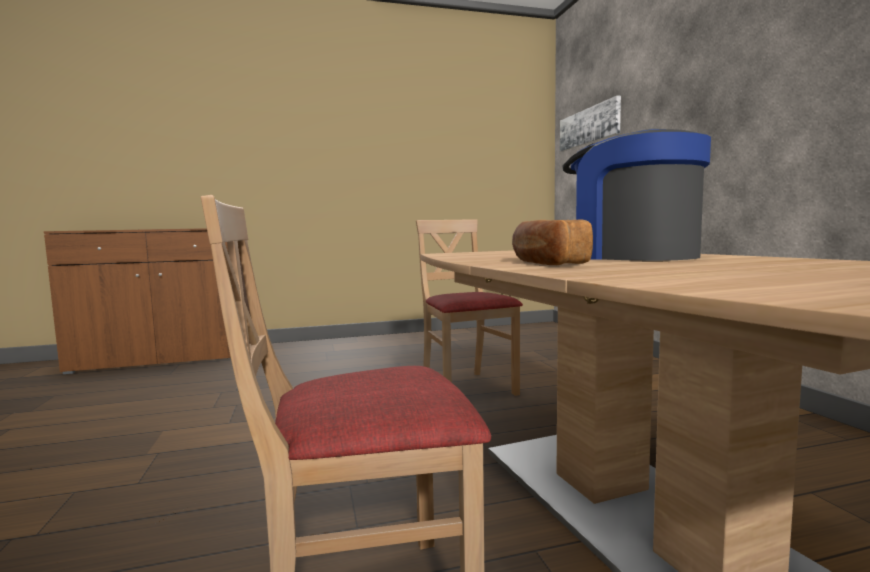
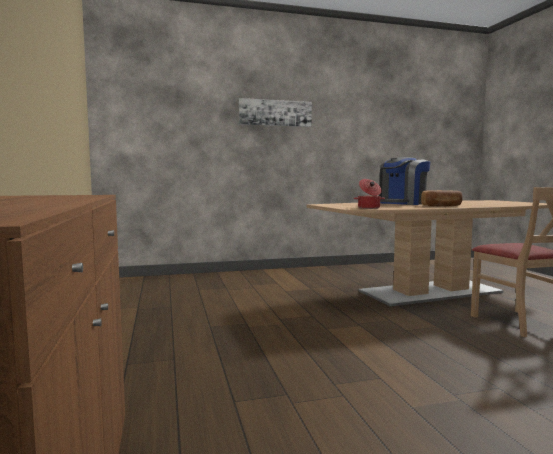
camera: 90 degrees left, 0 degrees up
(454, 254) = (369, 208): none -> cooking pot
(467, 388) = (289, 307): beige chair -> none
(589, 126) = (150, 108): picture -> picture (275, 113)

